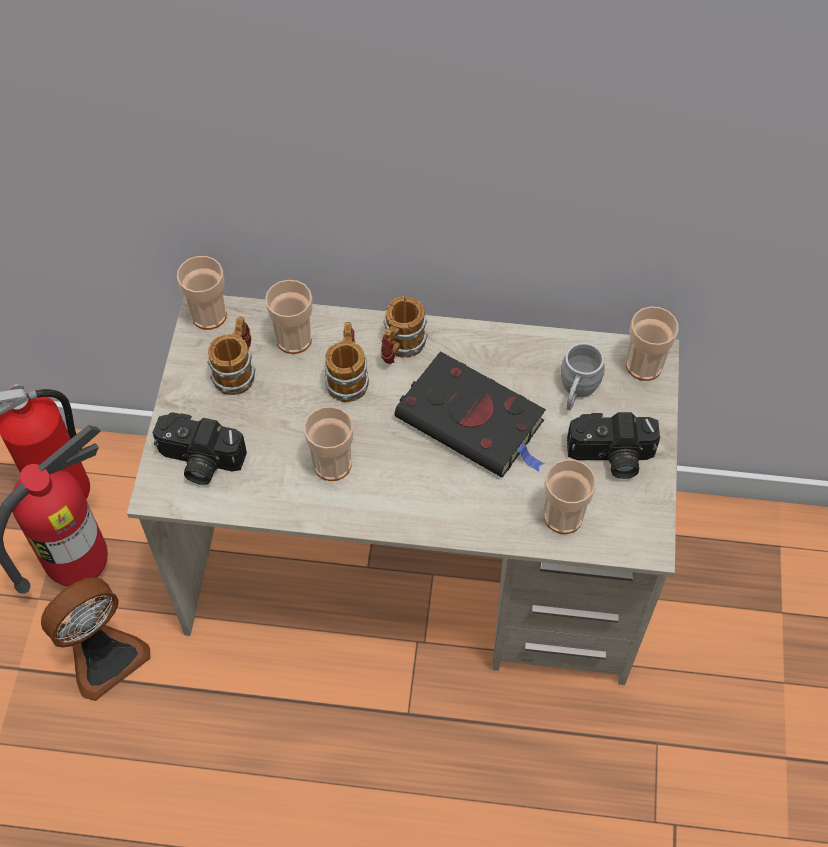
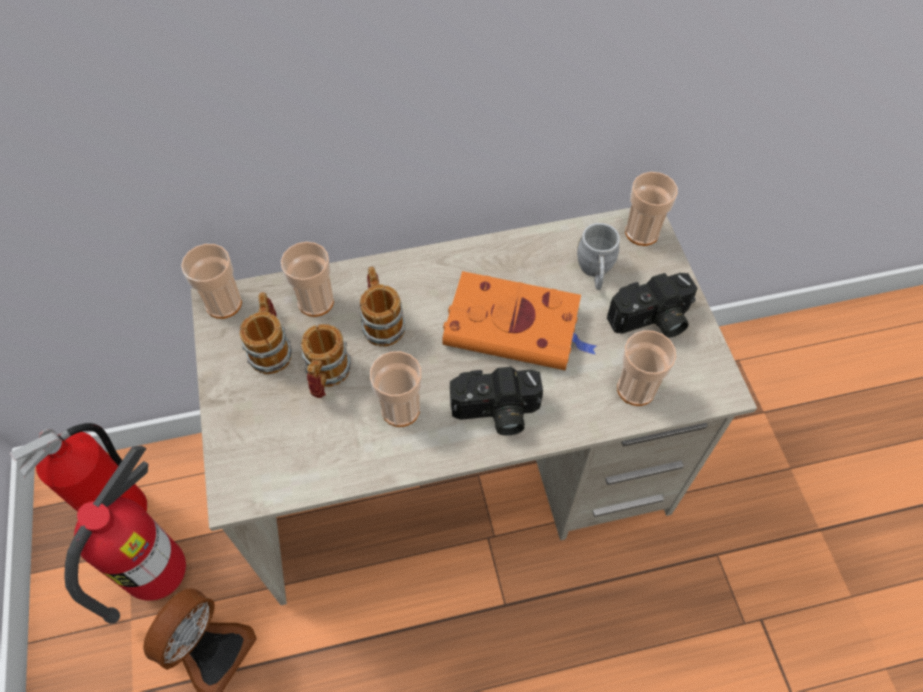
camera: 20 degrees left, 0 degrees up
(199, 461) = (266, 449): camera -> camera (496, 413)
(400, 348) = (420, 280): mug -> mug (326, 377)
(474, 421) = (516, 327): black book -> orange book

